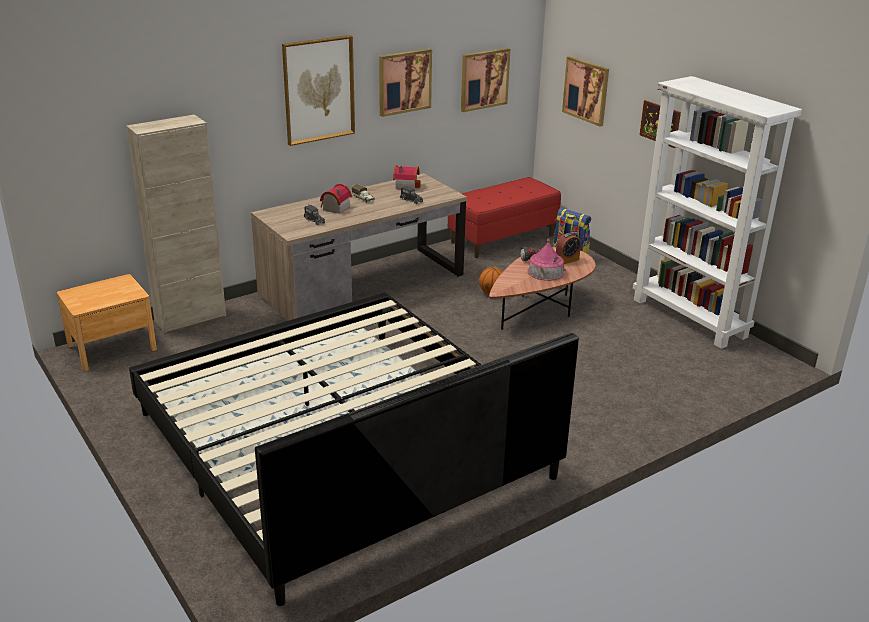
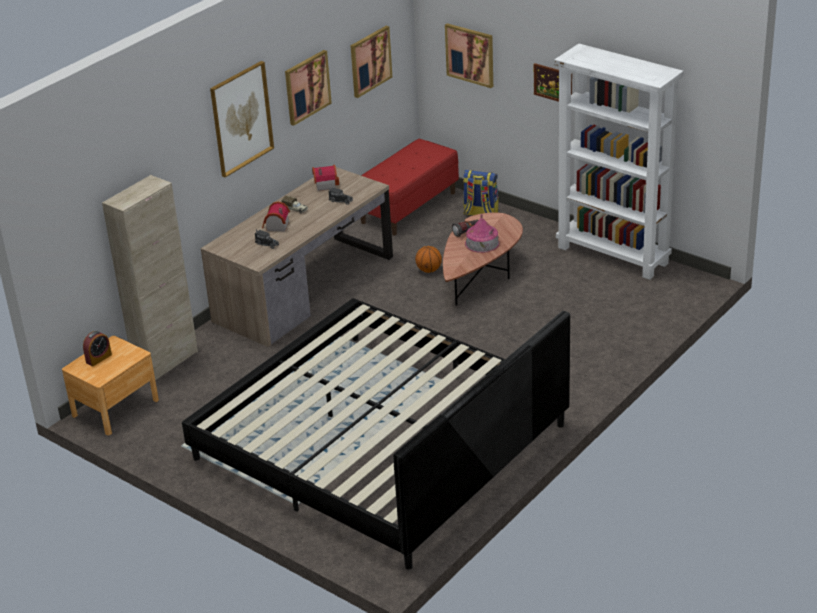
camera: 15 degrees left, 5 degrees up
(567, 260) = (495, 226): alarm clock -> alarm clock (98, 358)

